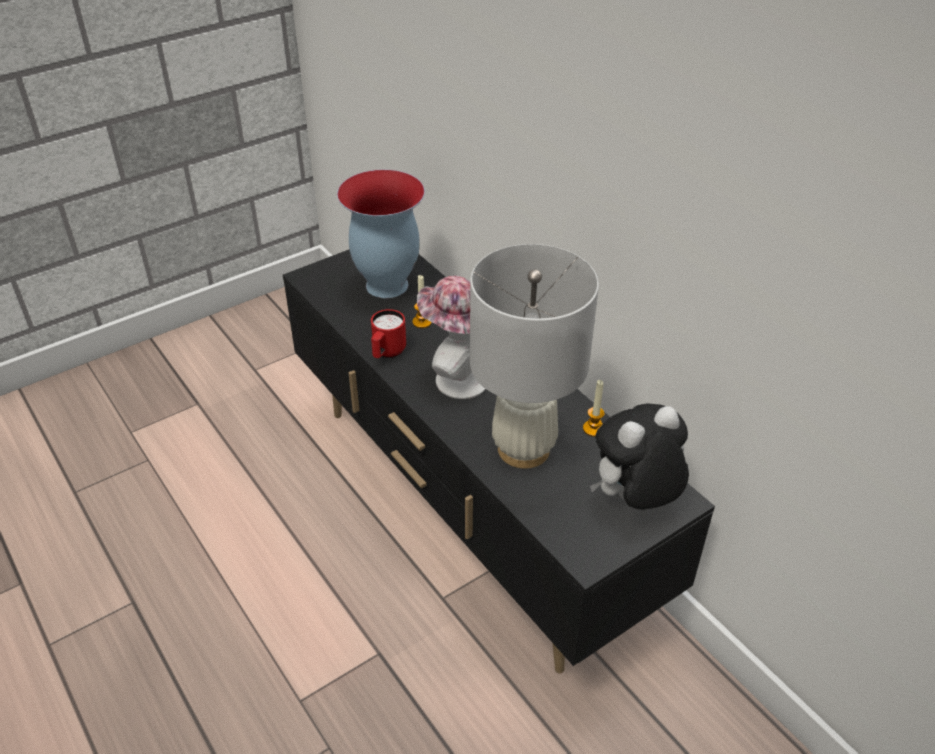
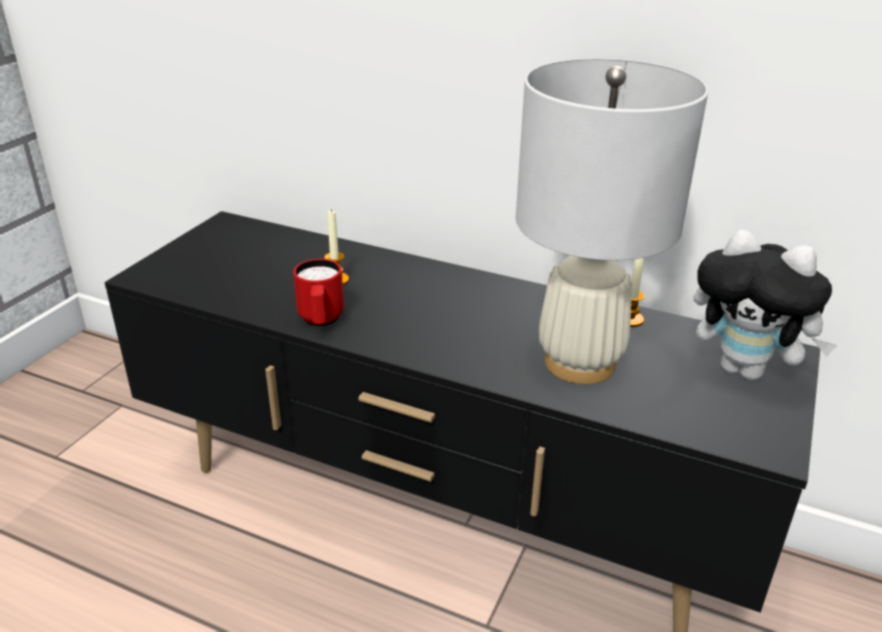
camera: 30 degrees left, 10 degrees down
(385, 285) = (256, 258): vase -> none
(455, 378) = (429, 320): hat -> none
(634, 500) = (746, 370): plush toy -> plush toy turned 90 degrees counterclockwise

